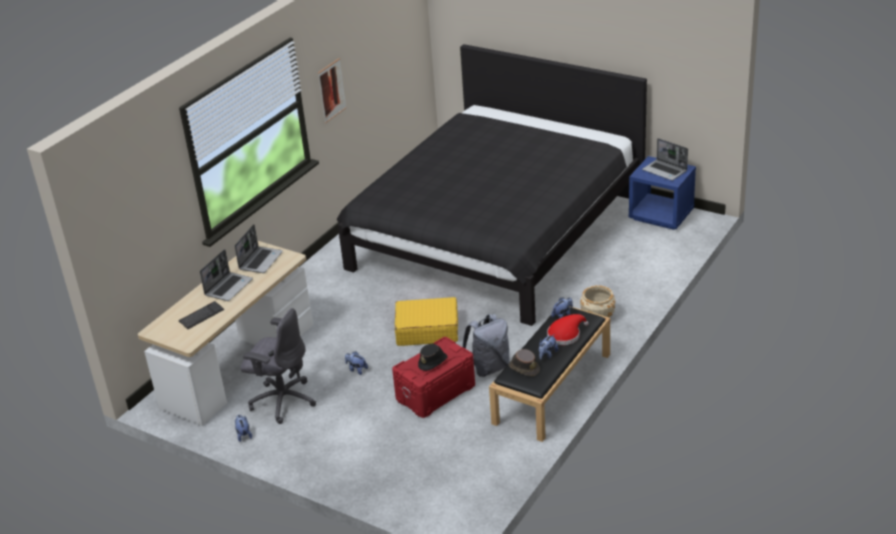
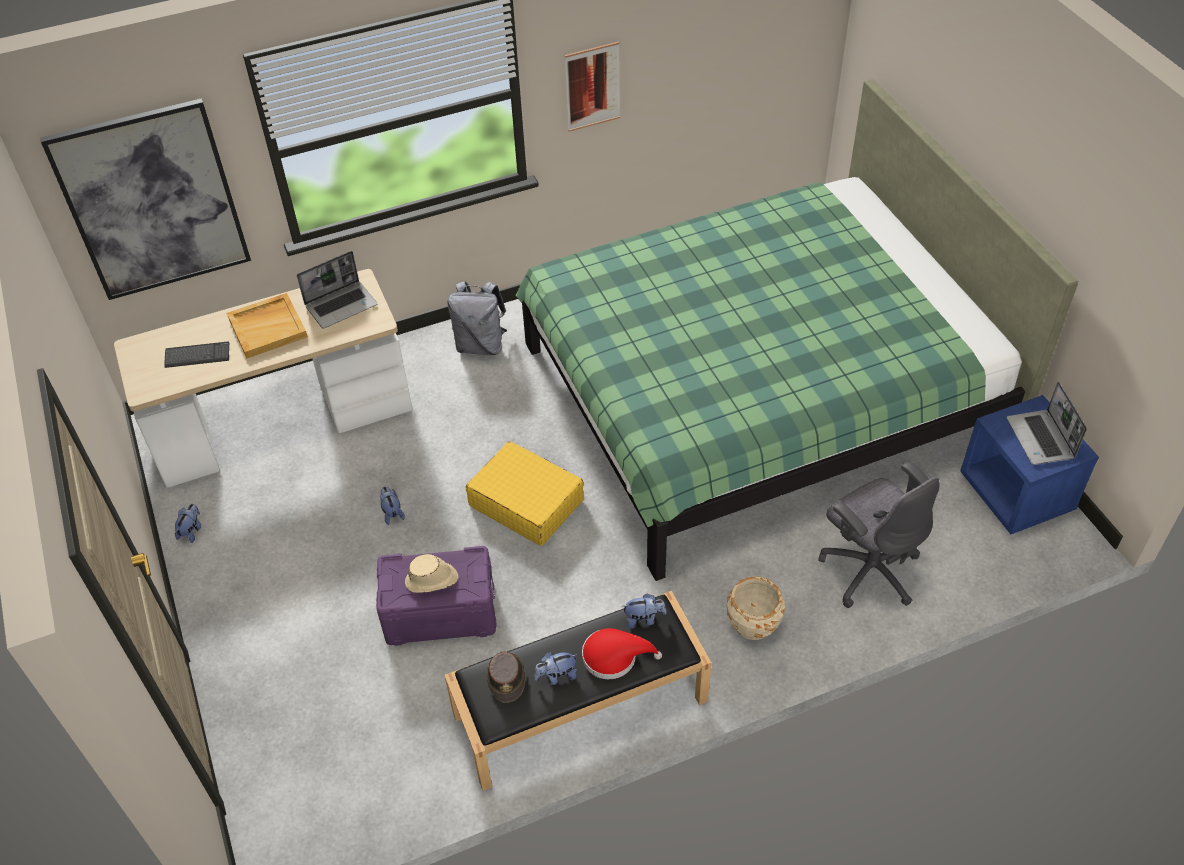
camera: 35 degrees right, 15 degrees up
(141, 224) = (152, 201): none -> picture
(228, 287) = (268, 327): laptop -> beige tray
(282, 400) = (275, 507): grey office chair -> grey office chair (869, 569)
(433, 362) = (432, 580): black hat -> beige hat
(436, 393) = (440, 614): red storage box -> purple storage box
(489, 367) = (539, 616): grey backpack -> grey backpack (481, 345)
(496, 233) = (758, 393): black bed -> green bed

